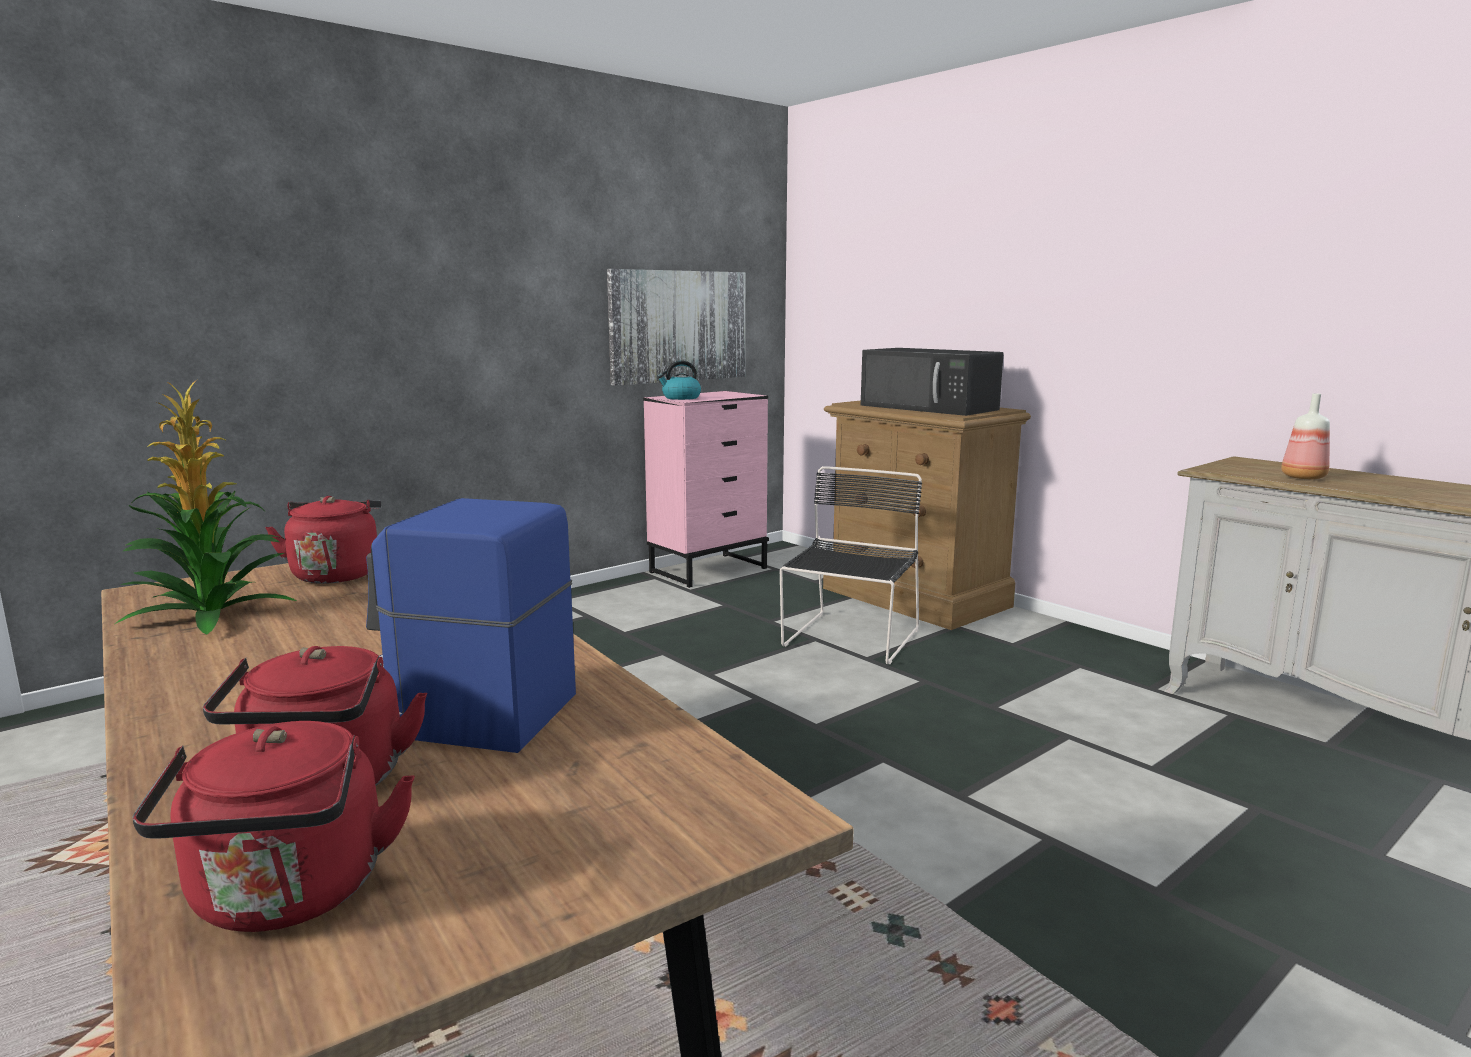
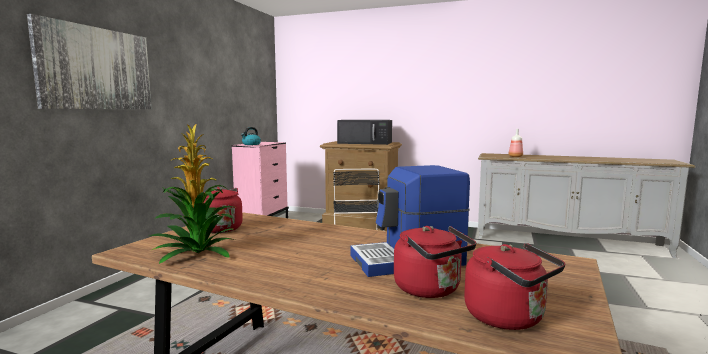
camera: 30 degrees left, 5 degrees down
(678, 326) = (242, 111): picture -> picture (96, 68)

